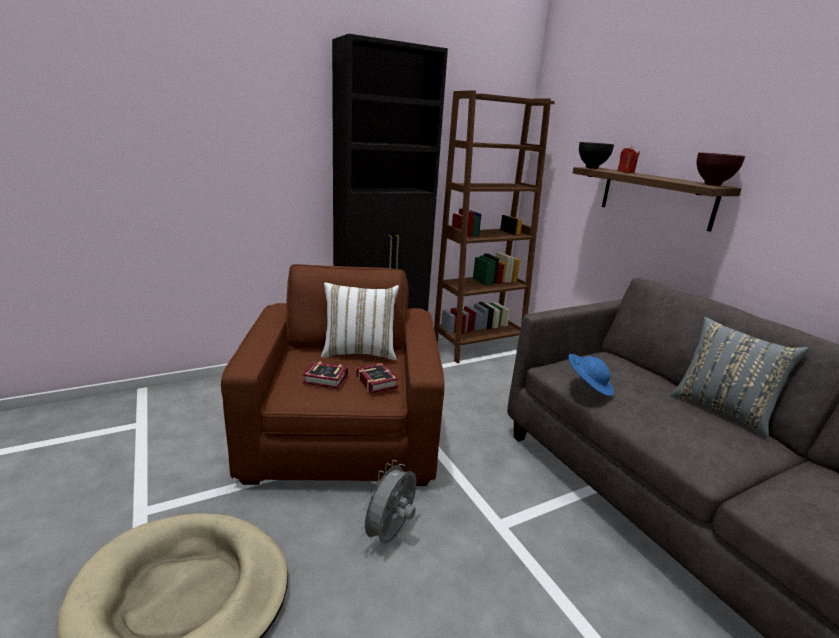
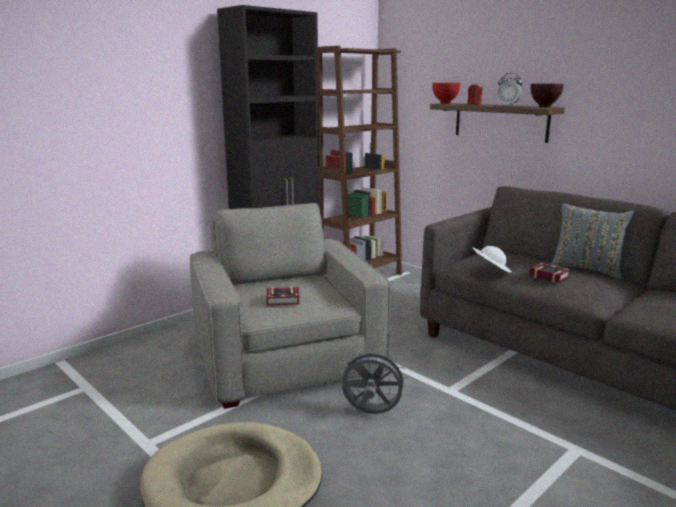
camera: 15 degrees left, 5 degrees down
(343, 434) = (285, 359): brown armchair -> grey armchair
(359, 352) = (293, 280): white pillow -> none
(377, 380) = (325, 295): book -> book (548, 276)
(390, 535) = (371, 413): grey fan -> grey fan turned 90 degrees clockwise
(588, 386) = (490, 270): blue hat -> white hat
(592, 168) = (445, 103): black bowl -> red bowl
(665, 178) = (508, 105): none -> alarm clock

